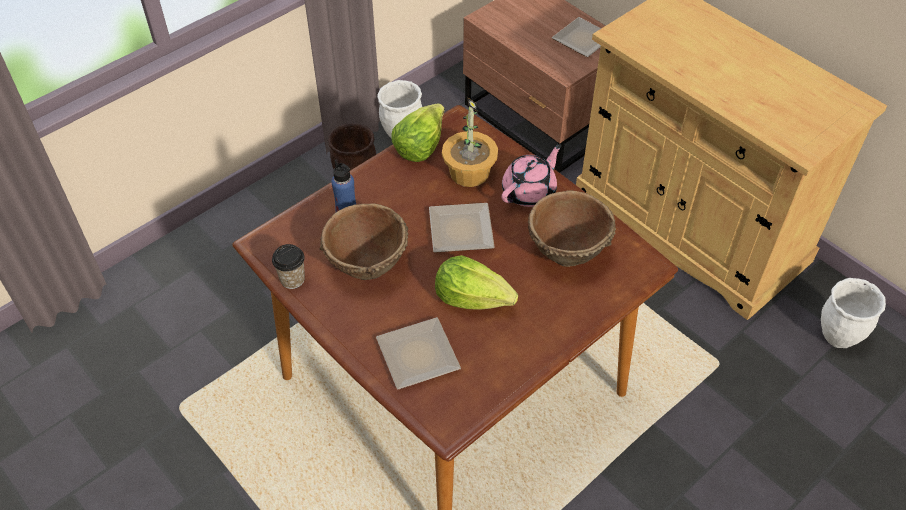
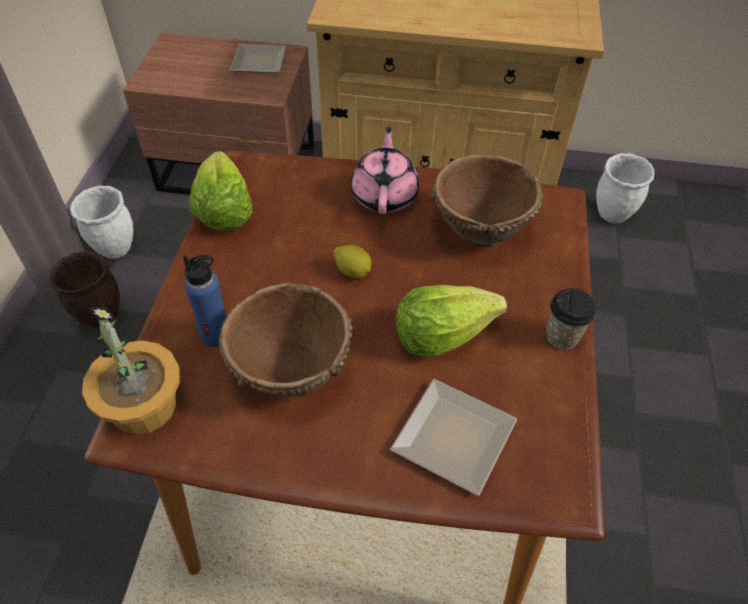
camera: 40 degrees left, 0 degrees up
(292, 279) = (214, 451): cup -> cup (562, 336)
(458, 229) = (353, 271): plate -> lemon
(468, 172) = (304, 209): potted plant -> potted plant (142, 406)

